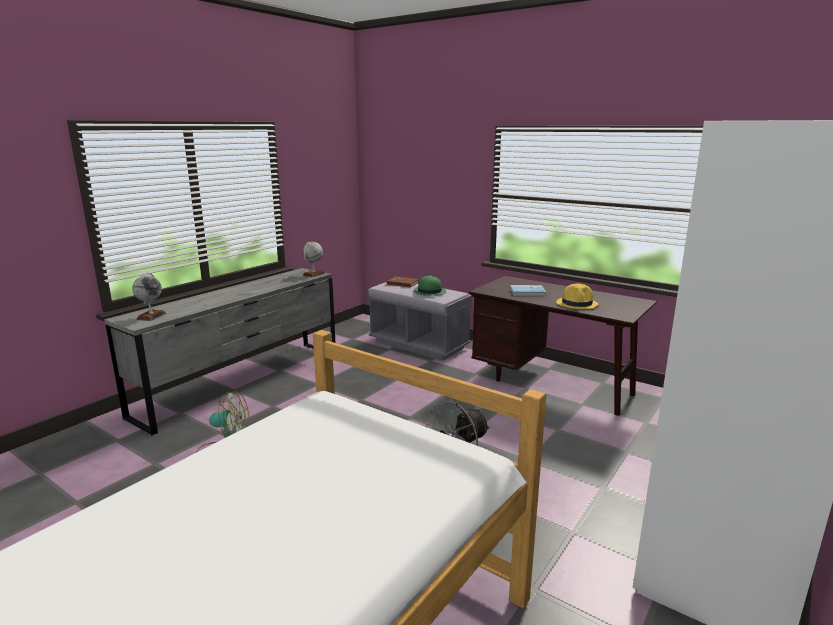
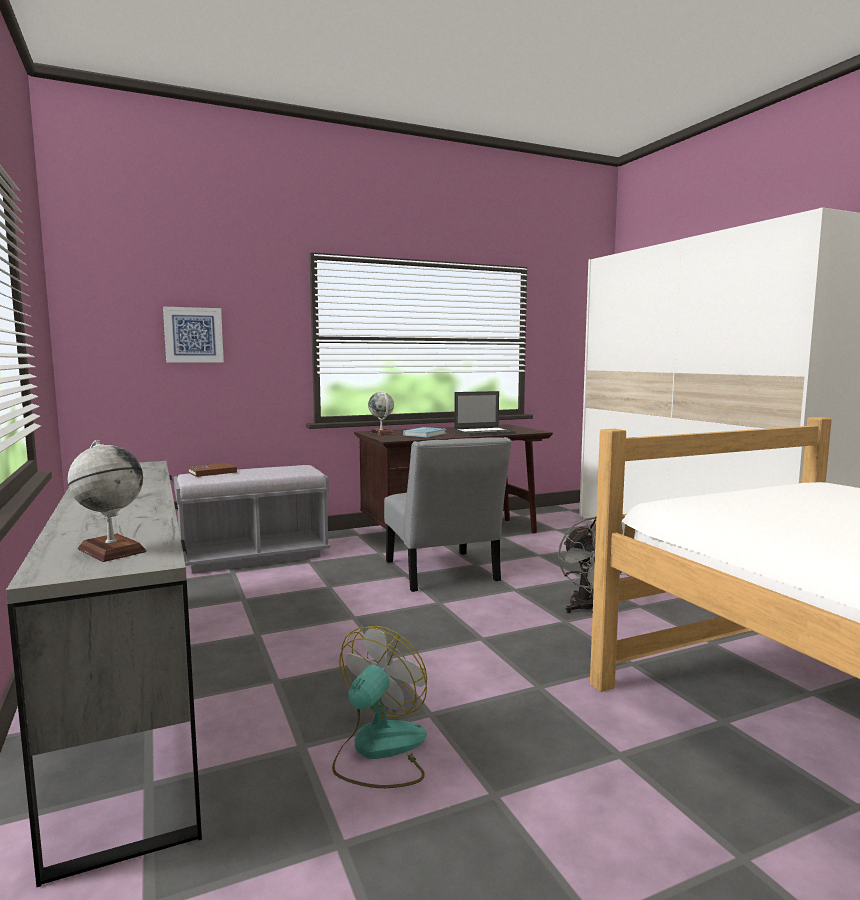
camera: 60 degrees left, 10 degrees down
(313, 274) = (141, 465): globe -> globe (381, 433)
(420, 189) = (193, 335): none -> picture
(429, 291) = (274, 470): green hat -> none
(463, 404) = (442, 573): none -> grey chair
(577, 304) = (484, 432): yellow hat -> laptop

